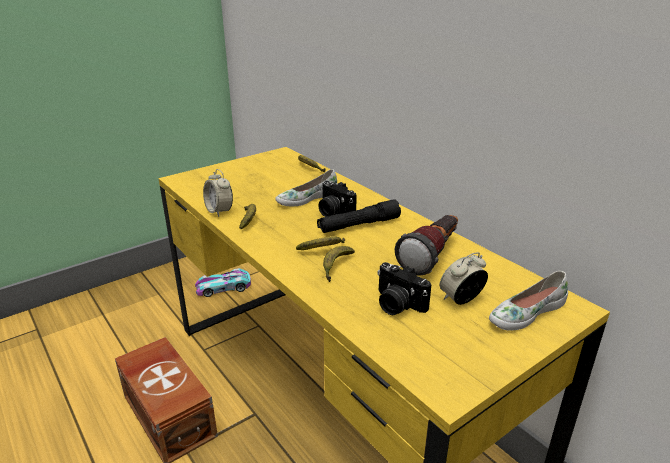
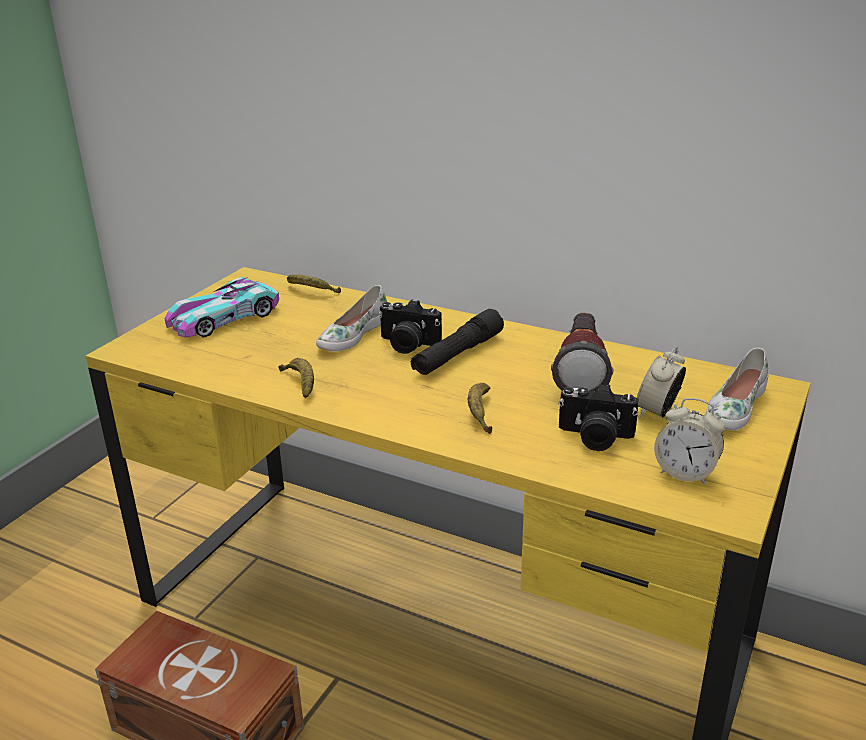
camera: 25 degrees left, 0 degrees up
(219, 211) = (242, 381): alarm clock -> alarm clock (685, 473)
(223, 287) = (161, 518): toy car -> toy car (224, 318)
(323, 250) = (443, 397): banana -> none

